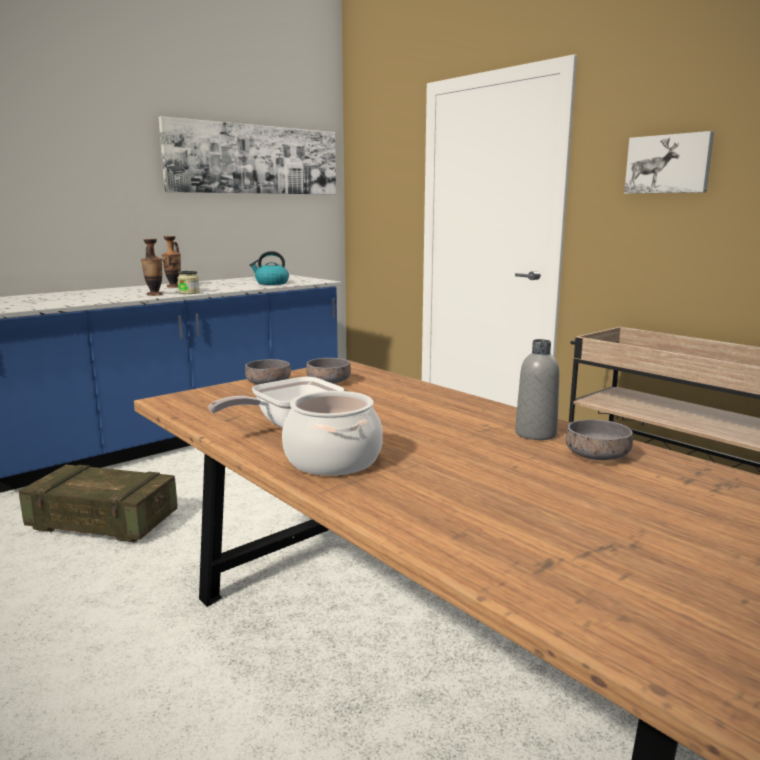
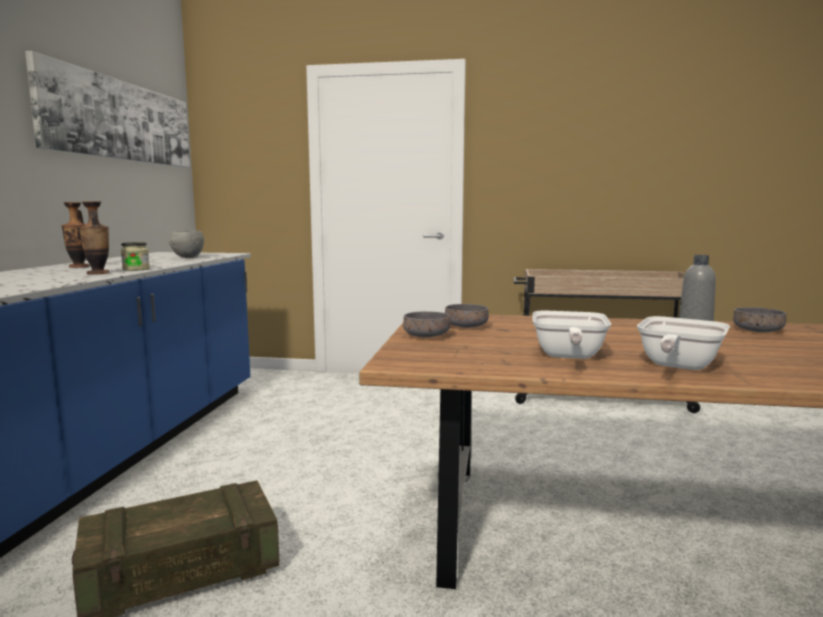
camera: 40 degrees left, 5 degrees down
(271, 283) = (187, 258): kettle -> grey bowl
(332, 460) = (677, 366): cooking pot -> frying pan
(668, 164) = (549, 147): picture -> none

